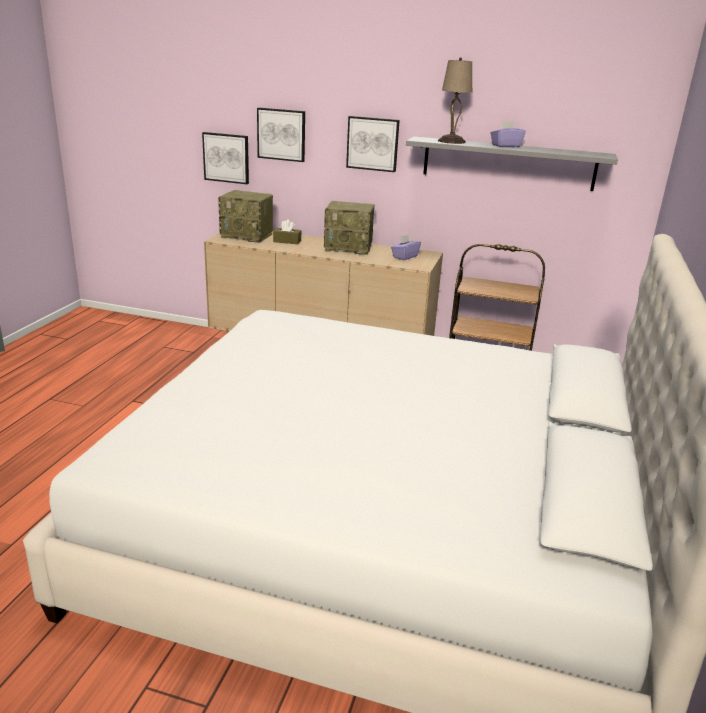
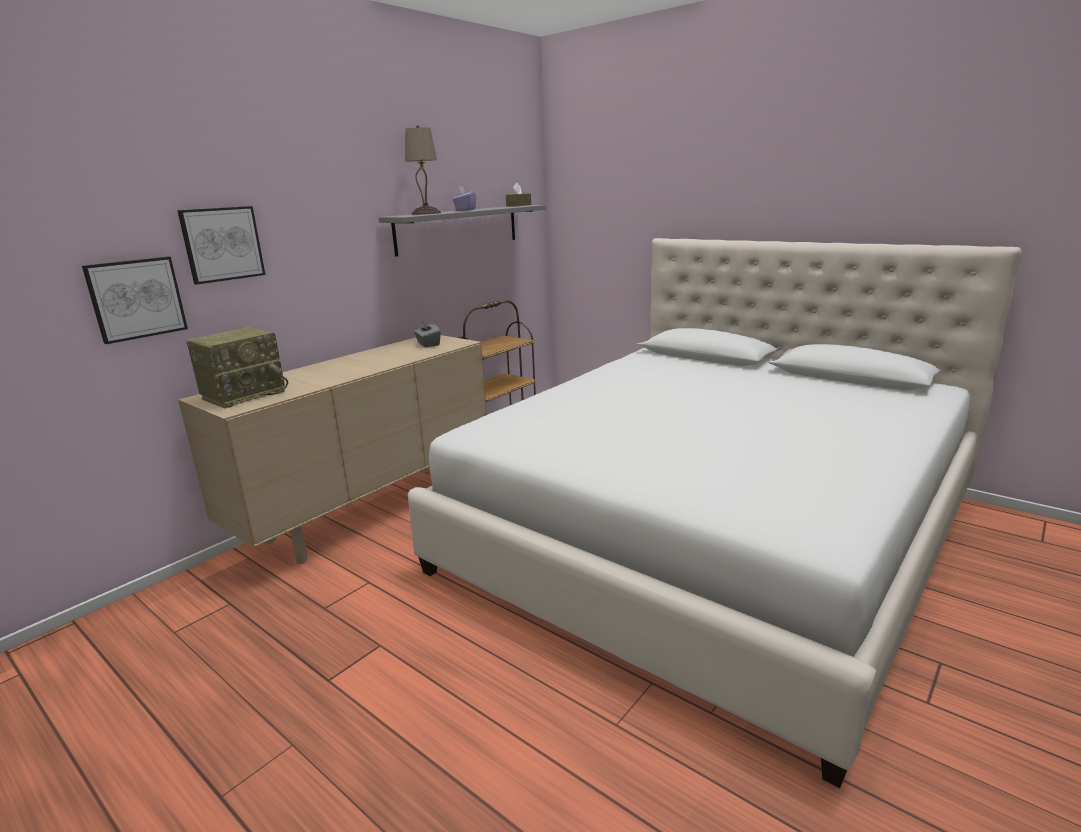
camera: 65 degrees left, 5 degrees down
(287, 241) = (301, 379): brown tissue box -> brown tissue box (518, 205)
(349, 248) = (369, 358): radio -> none
(372, 143) = (339, 233): picture -> none
(405, 257) = (428, 344): purple tissue box -> grey tissue box

